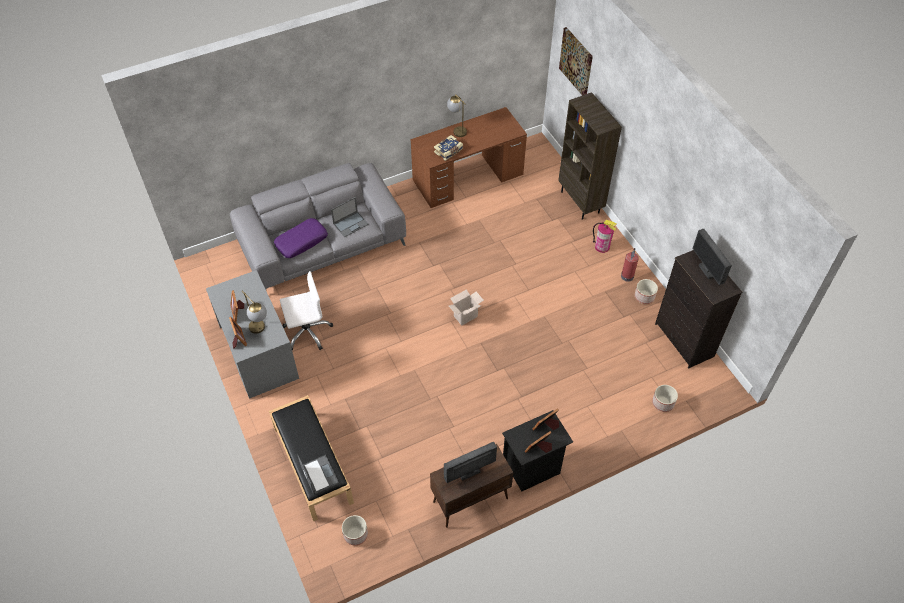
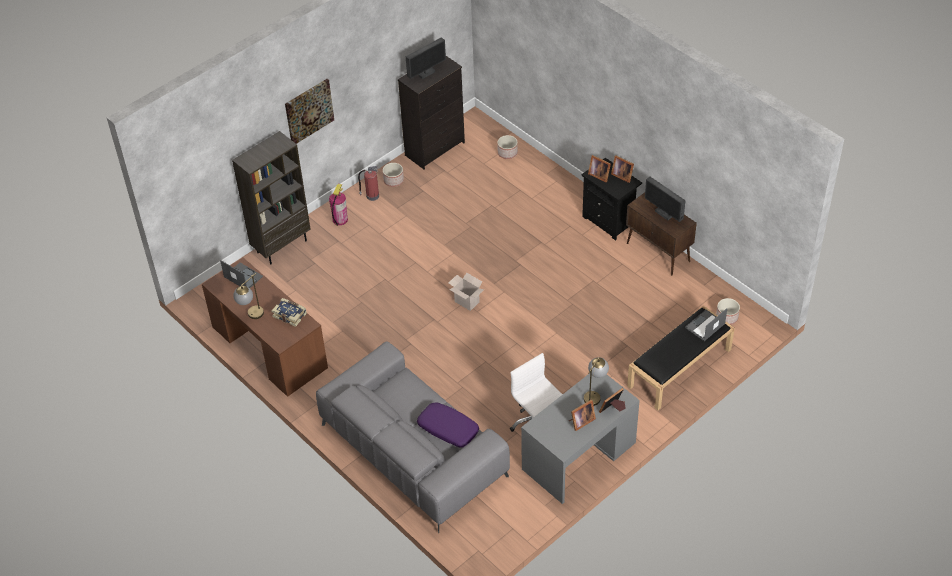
camera: 105 degrees left, 5 degrees down
(351, 224) = (407, 393): laptop -> laptop (243, 276)
(576, 62) = (195, 170): picture -> picture (308, 111)

